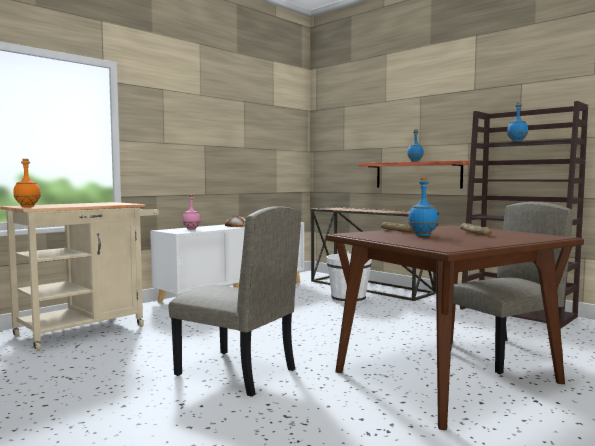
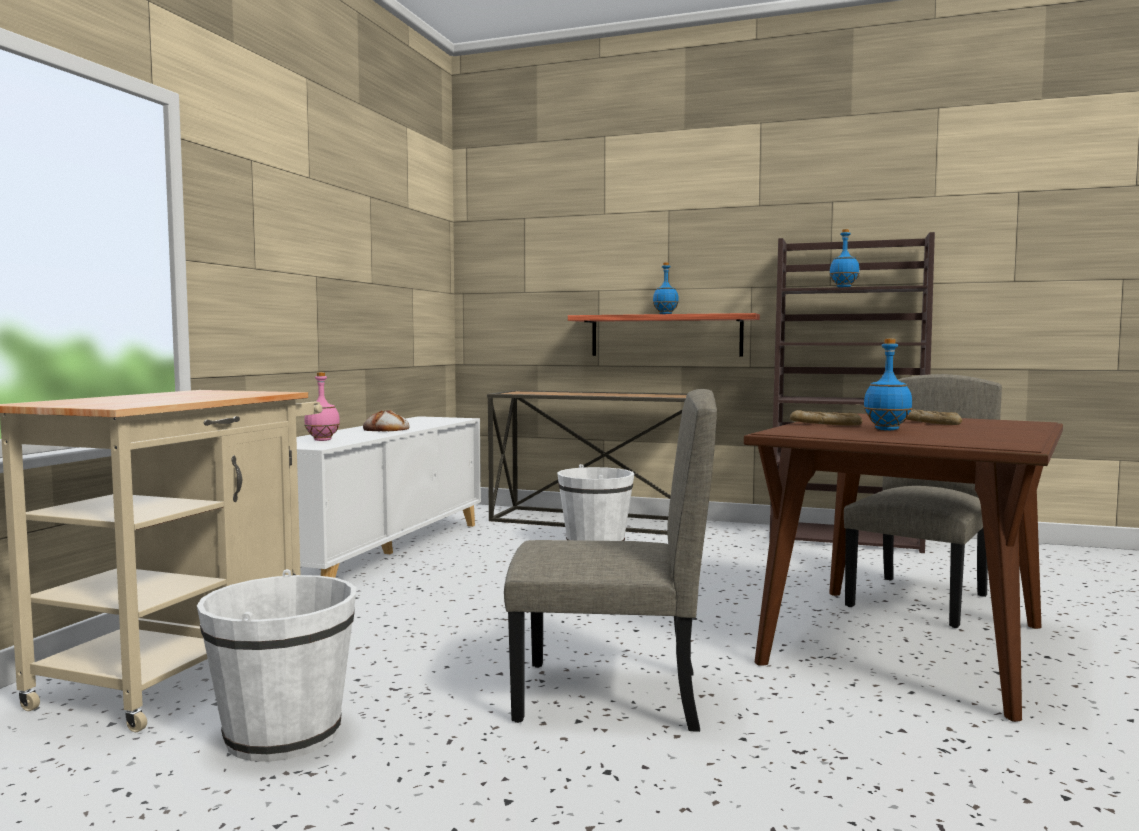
camera: 25 degrees left, 0 degrees up
(28, 207) = (91, 405): orange bottle -> none
(82, 362) = (283, 734): none -> white bucket

